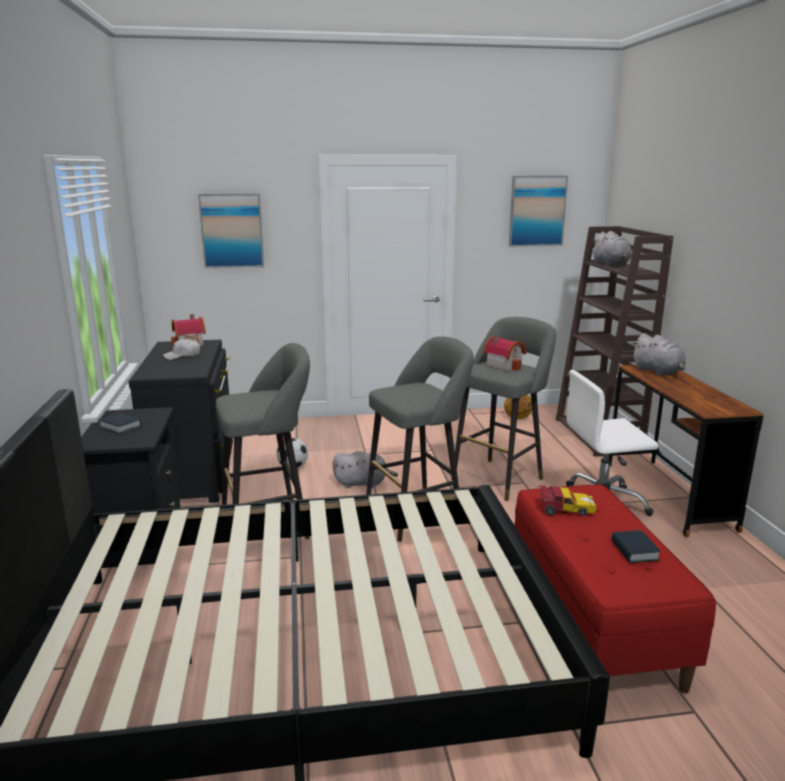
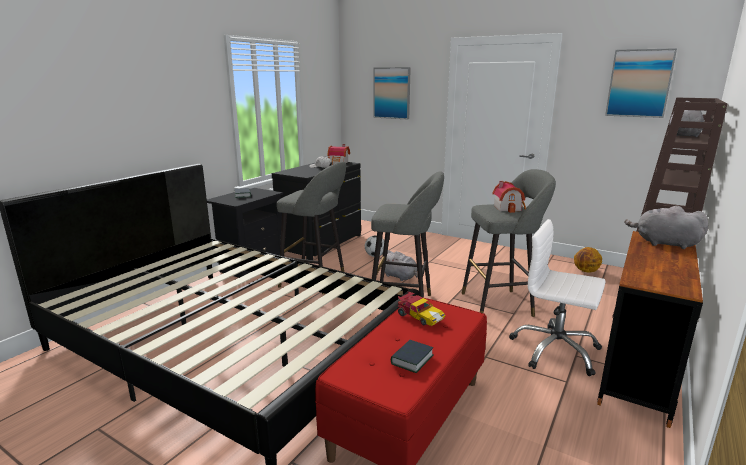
camera: 40 degrees right, 0 degrees up
(658, 372) = (663, 243): grey plush toy -> grey plush toy turned 105 degrees clockwise

